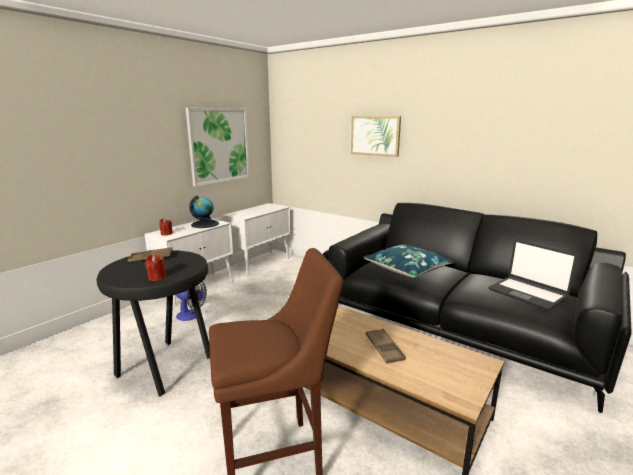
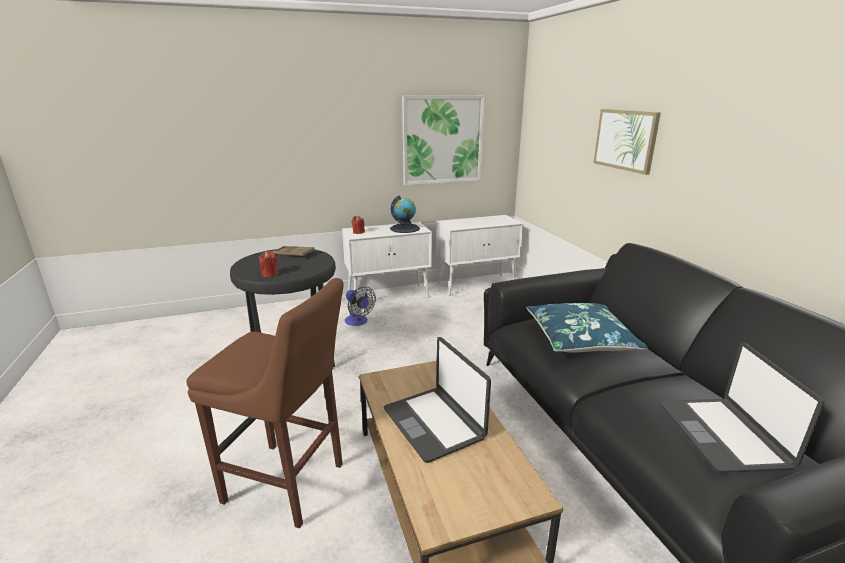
camera: 35 degrees right, 5 degrees up
(384, 348) = (434, 423): brown tray -> laptop

